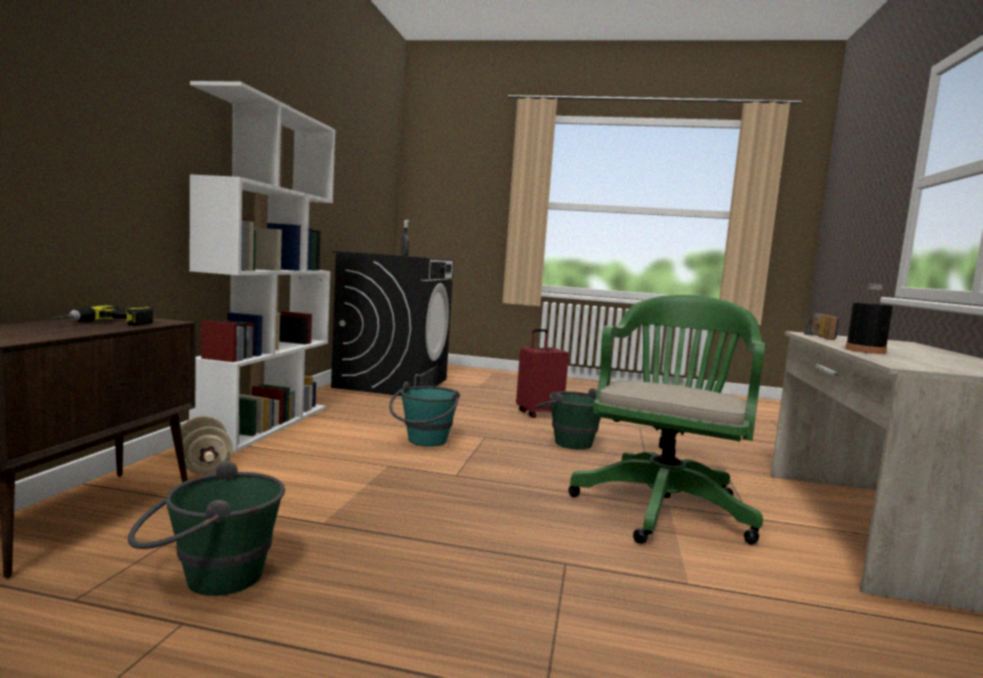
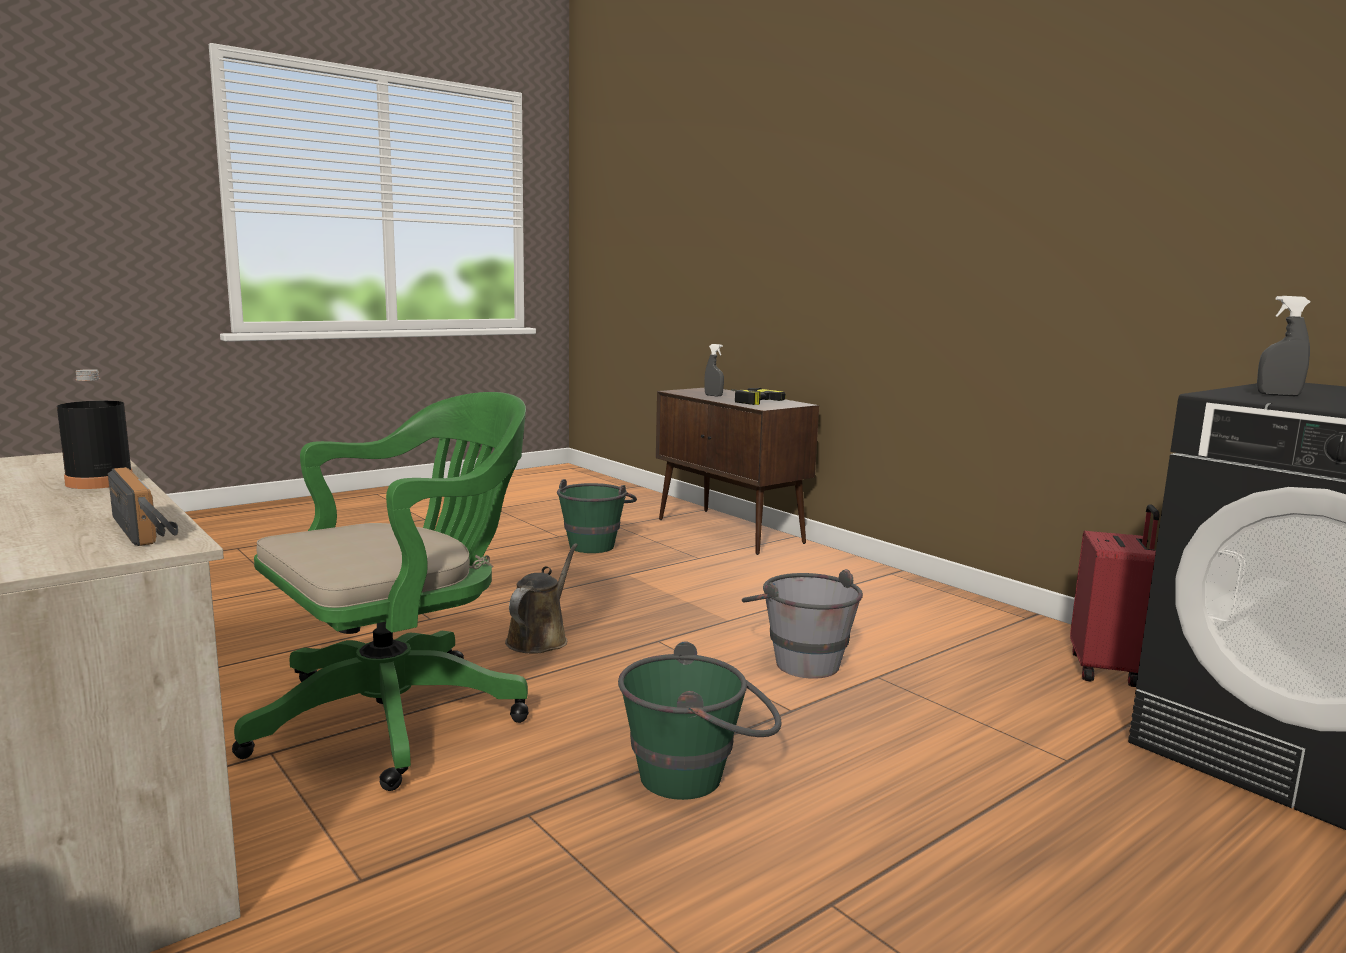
camera: 130 degrees right, 5 degrees up
(58, 331) = (713, 395): none -> grey spray bottle
(204, 466) = (803, 563): beige dumbbell -> none
(265, 424) = (948, 601): white bookcase -> none
(424, 442) = (798, 659): turquoise bucket -> grey bucket
(517, 507) = (540, 639): none -> brown watering can
(539, 413) = (932, 850): red suitcase -> red suitcase (1106, 669)
(663, 505) = (401, 714): green office chair -> green office chair turned 105 degrees counterclockwise

